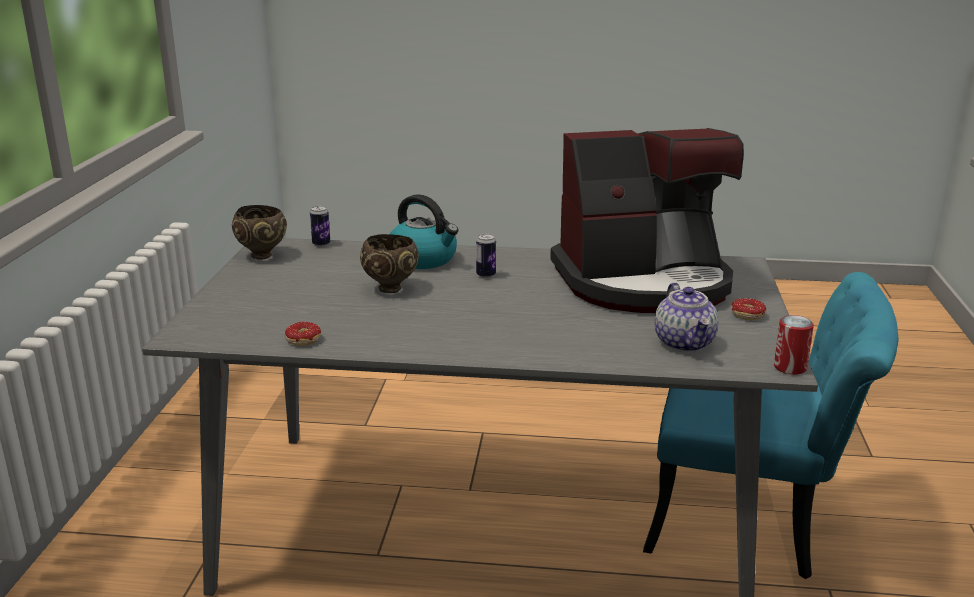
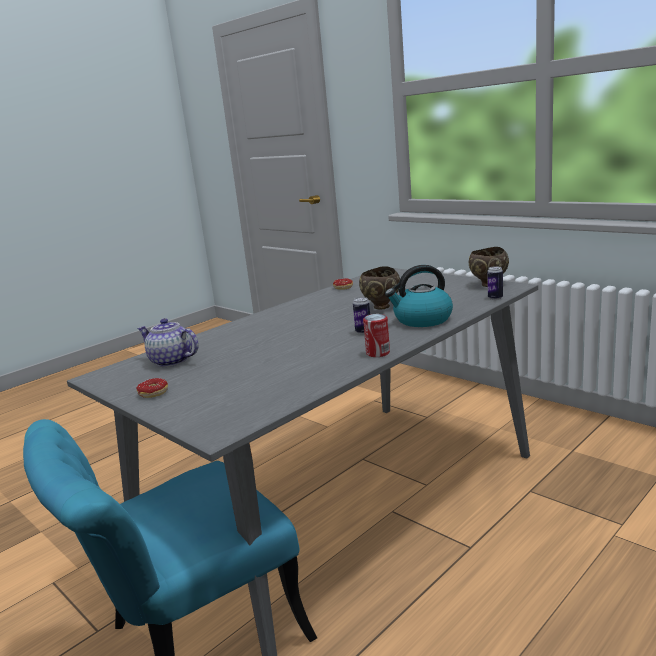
camera: 130 degrees right, 5 degrees down
(644, 282) = (263, 376): coffee machine -> none
(790, 367) = (90, 379): can -> can (378, 353)

